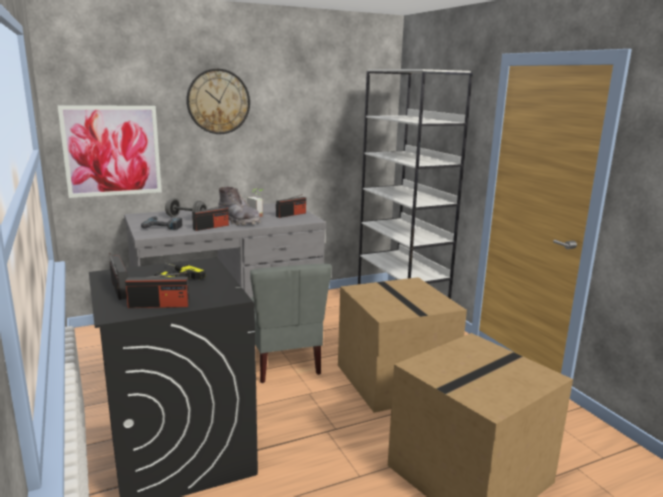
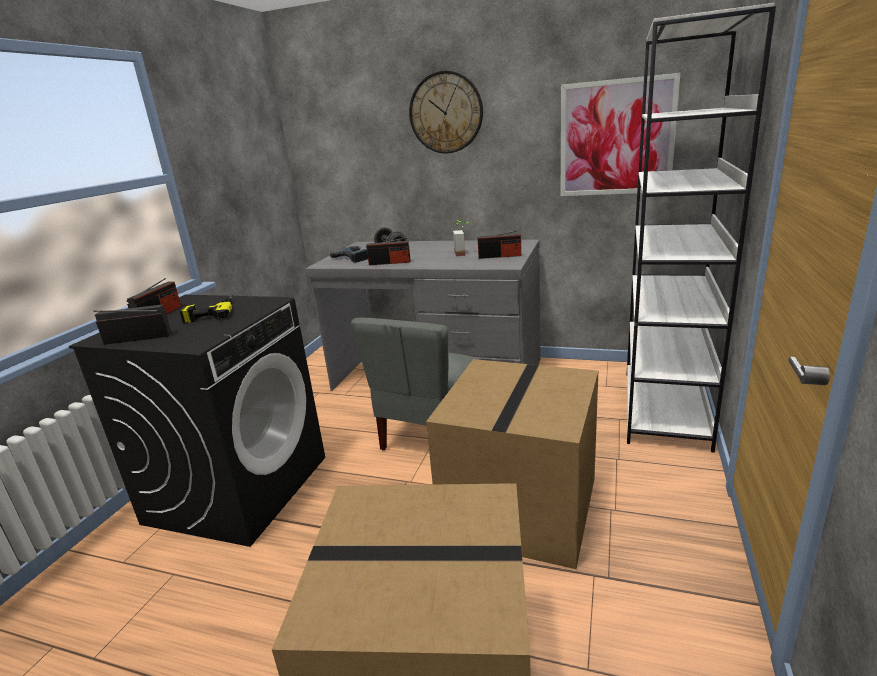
camera: 45 degrees right, 5 degrees up
(112, 151) = (343, 175): picture -> picture (616, 138)
(159, 305) = (138, 338): radio -> radio turned 135 degrees clockwise
(238, 221) = (428, 259): grey boot -> none

